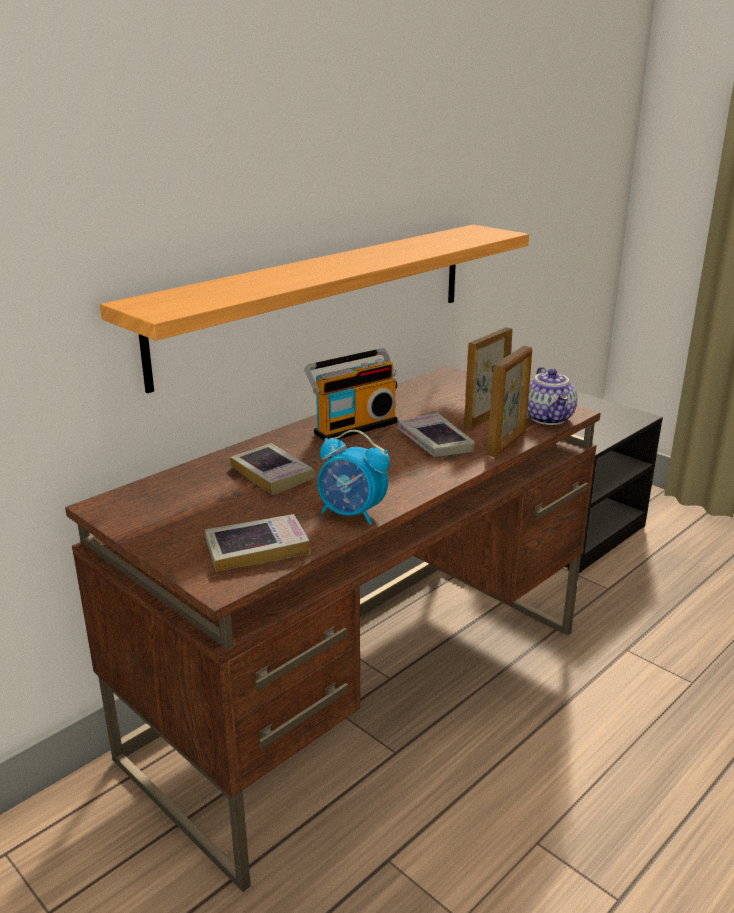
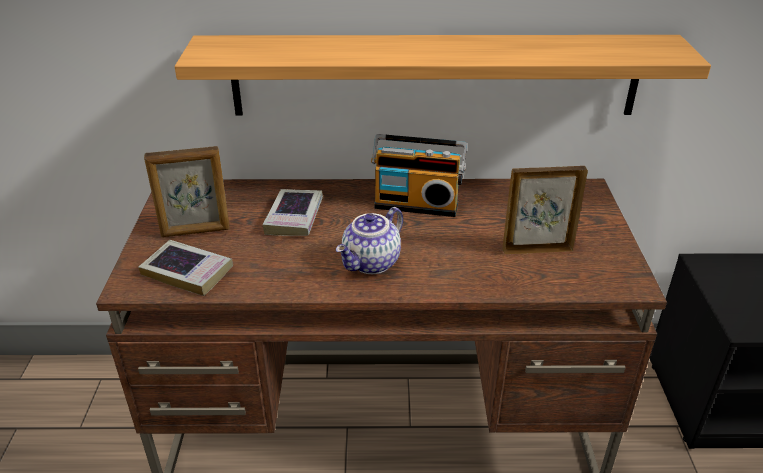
camera: 45 degrees right, 10 degrees up
(352, 514) = (283, 281): alarm clock -> none
(435, 442) = (452, 251): book -> none
(507, 444) = (508, 286): picture frame -> picture frame (196, 231)
(549, 418) = (597, 281): teapot -> teapot (372, 263)

